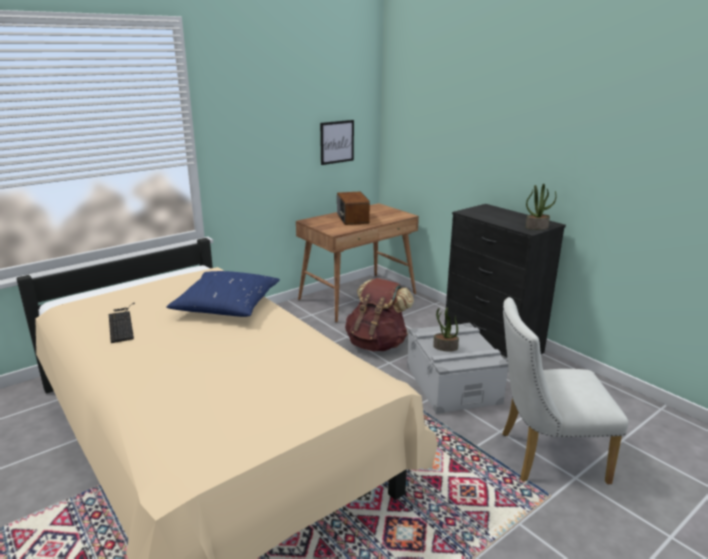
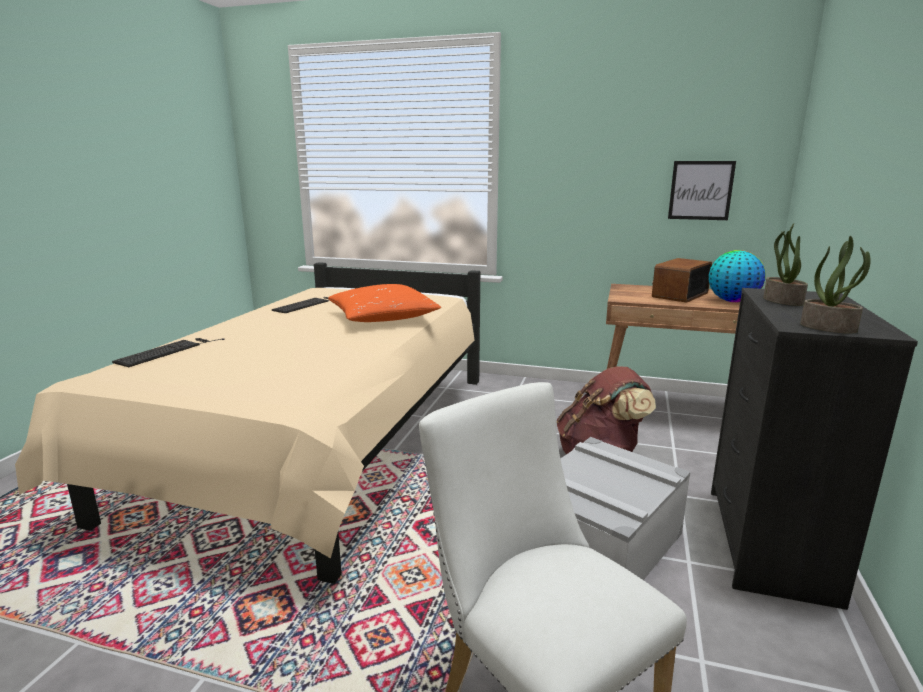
camera: 55 degrees right, 5 degrees down
(163, 417) = (168, 351): none -> keyboard
(226, 306) = (383, 317): blue pillow -> orange pillow
(383, 215) = (732, 301): none -> globe
(445, 347) = (586, 473): potted plant -> potted plant (782, 301)

